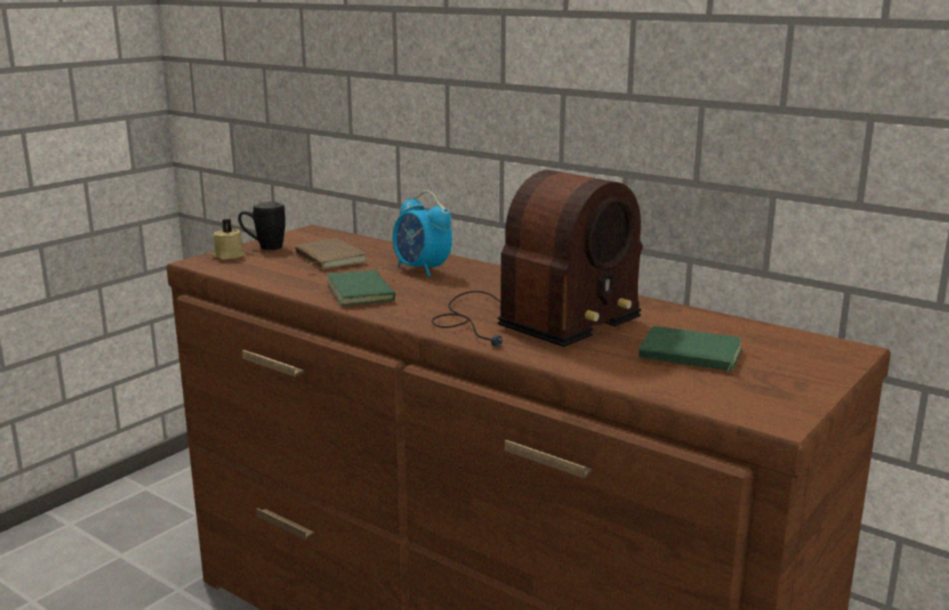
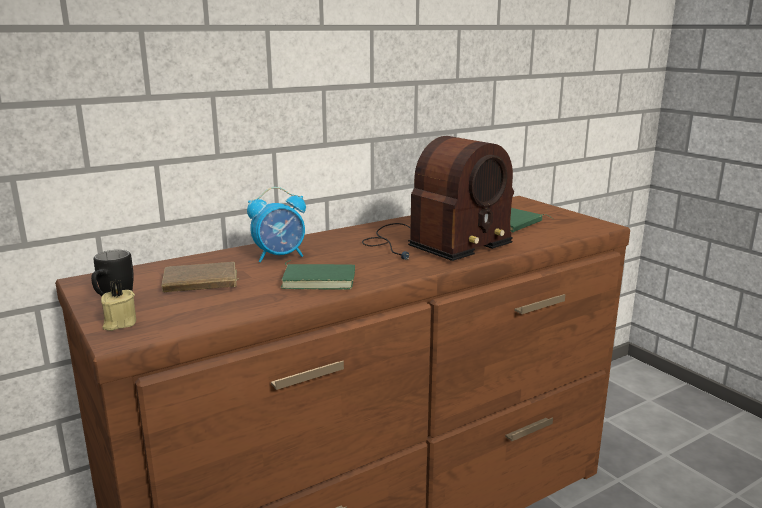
camera: 70 degrees left, 0 degrees up
(532, 322) = (433, 244): radio -> radio turned 75 degrees clockwise

